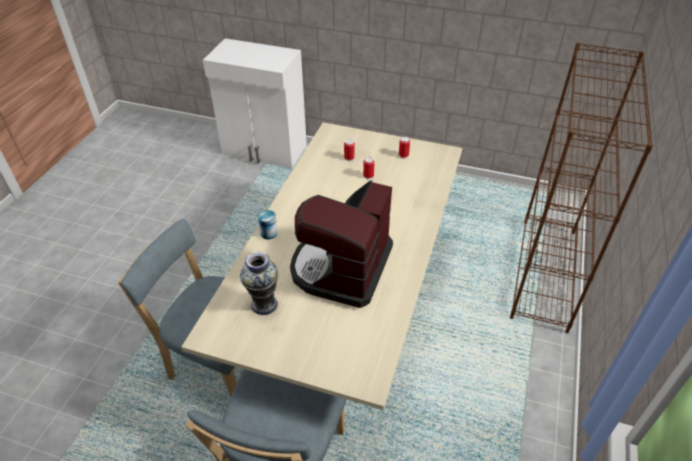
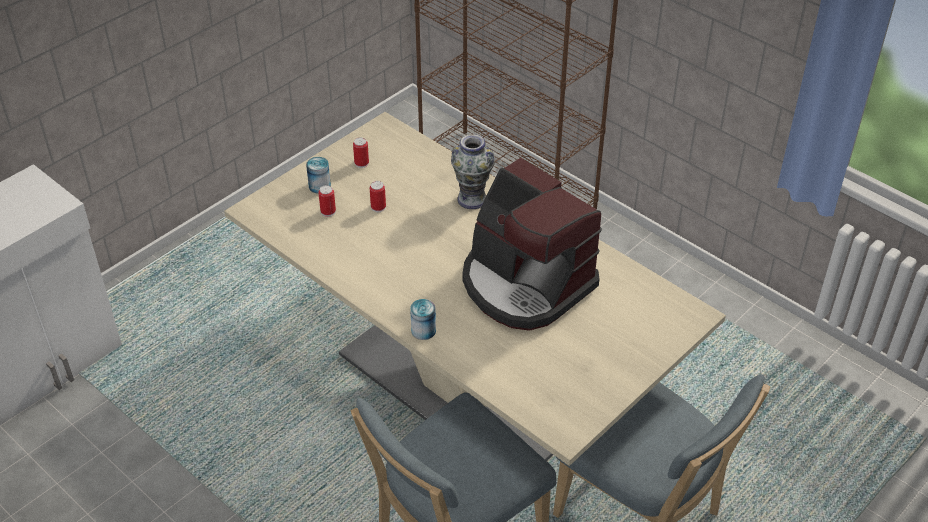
camera: 65 degrees left, 0 degrees up
(264, 304) = (544, 367): vase -> vase (472, 199)
(369, 147) = (319, 186): none -> can

